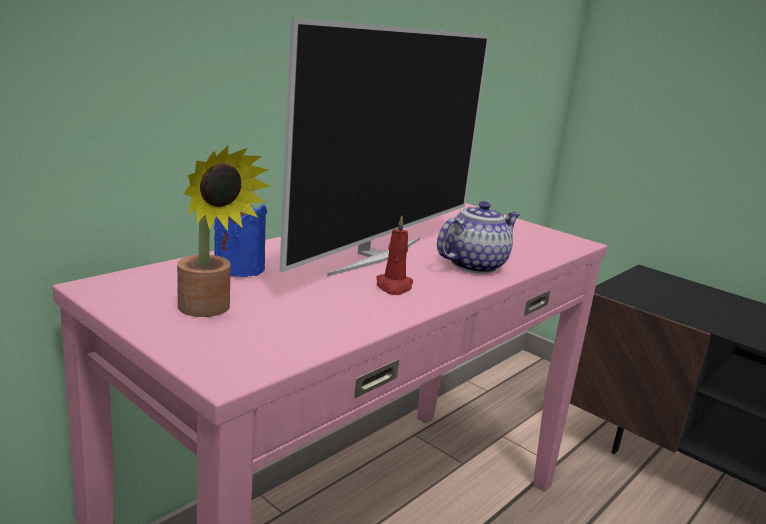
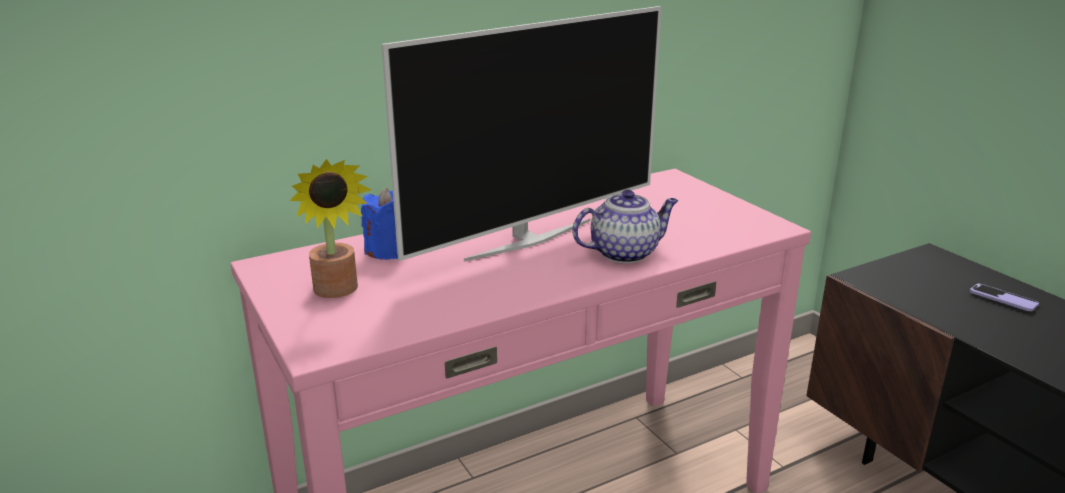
camera: 20 degrees right, 5 degrees up
(394, 286) = (520, 275): red candle -> none
(720, 303) = (1003, 299): none -> phone

